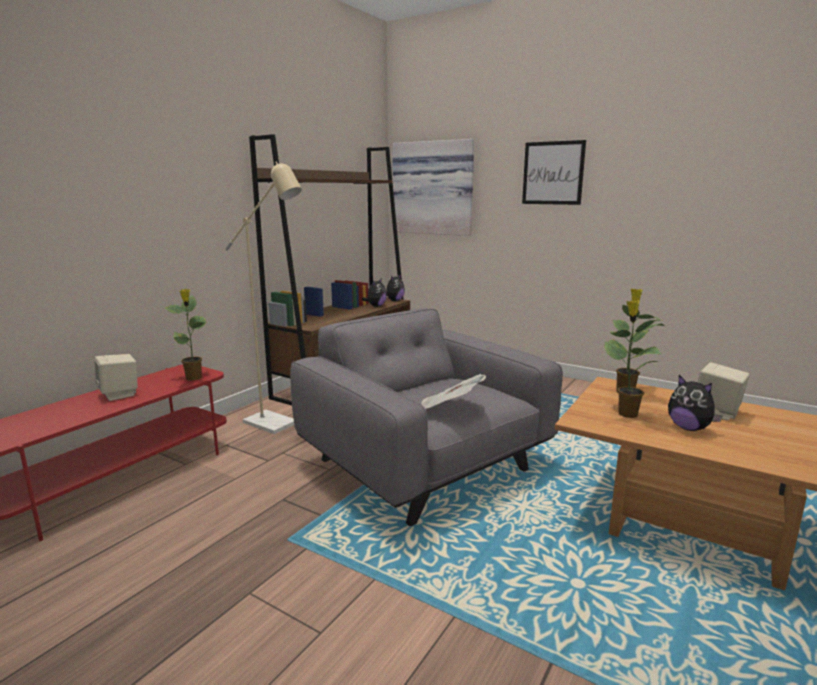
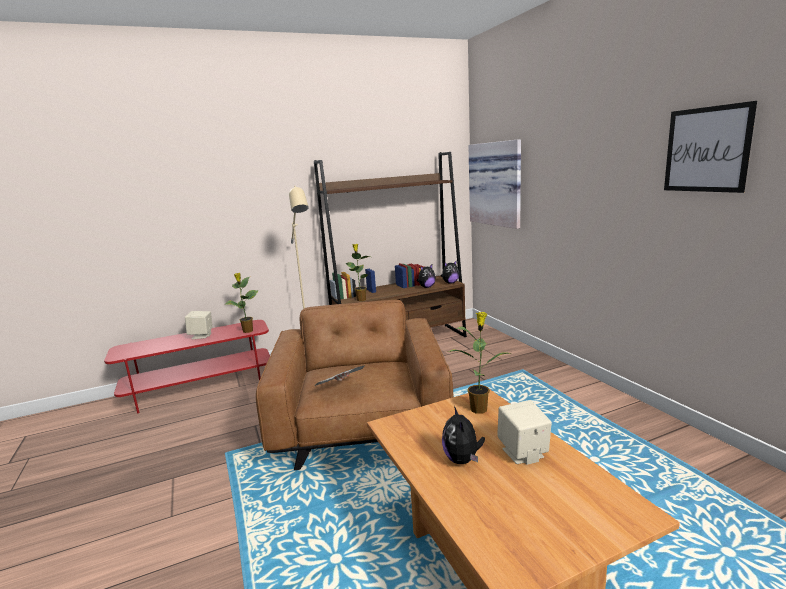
camera: 35 degrees right, 0 degrees up
(423, 465) = (361, 428): grey armchair -> brown armchair
(553, 173) = (580, 171): picture -> picture (706, 149)
(626, 413) = (437, 429): potted plant -> potted plant (361, 299)

